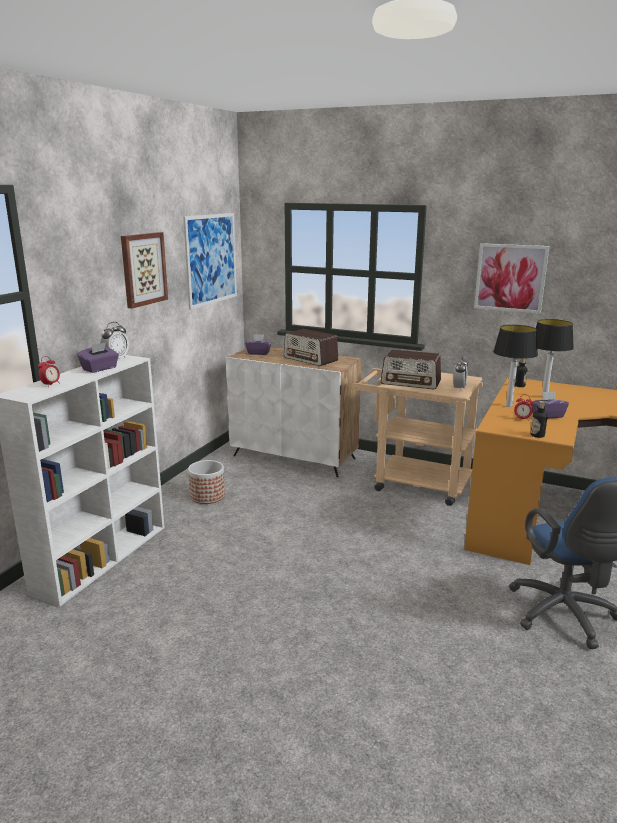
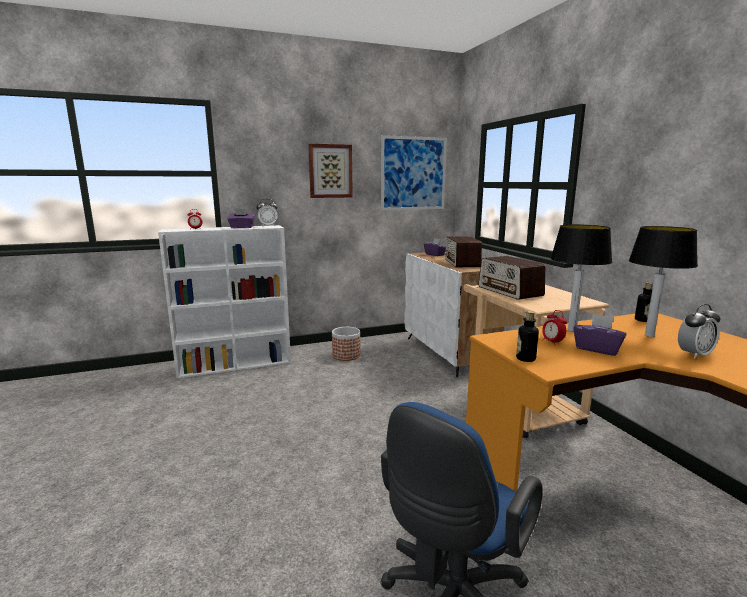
camera: 45 degrees right, 5 degrees down
(459, 388) = (549, 305): alarm clock -> alarm clock (694, 354)
(510, 278) = (665, 180): picture -> none

